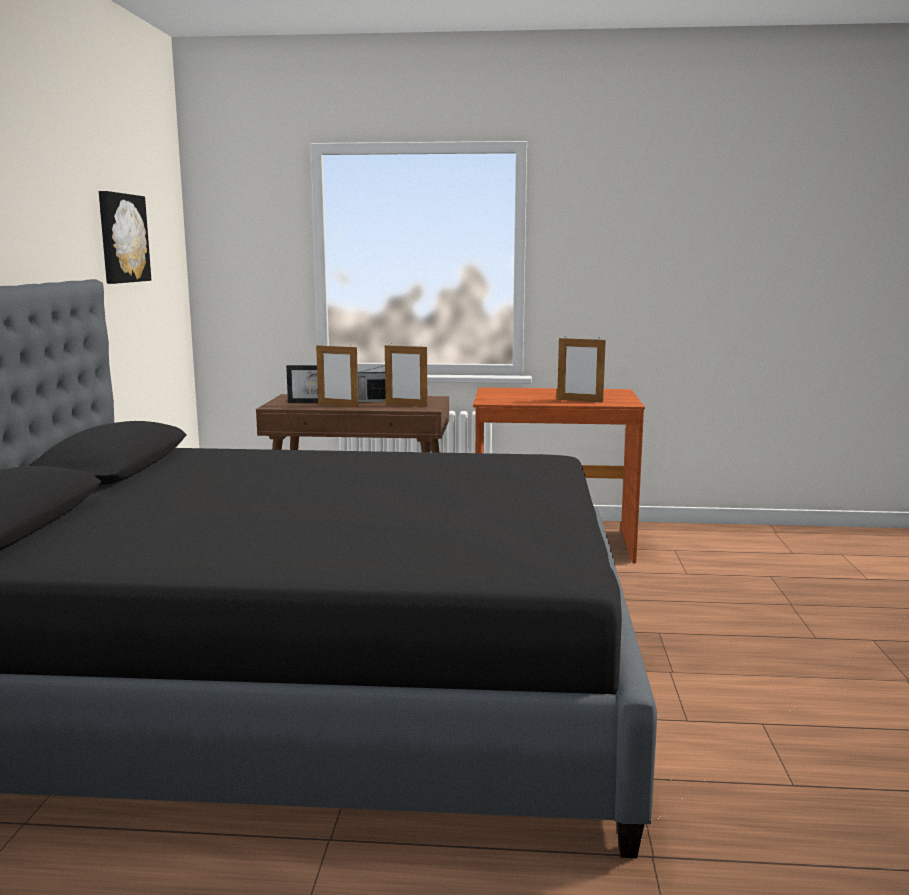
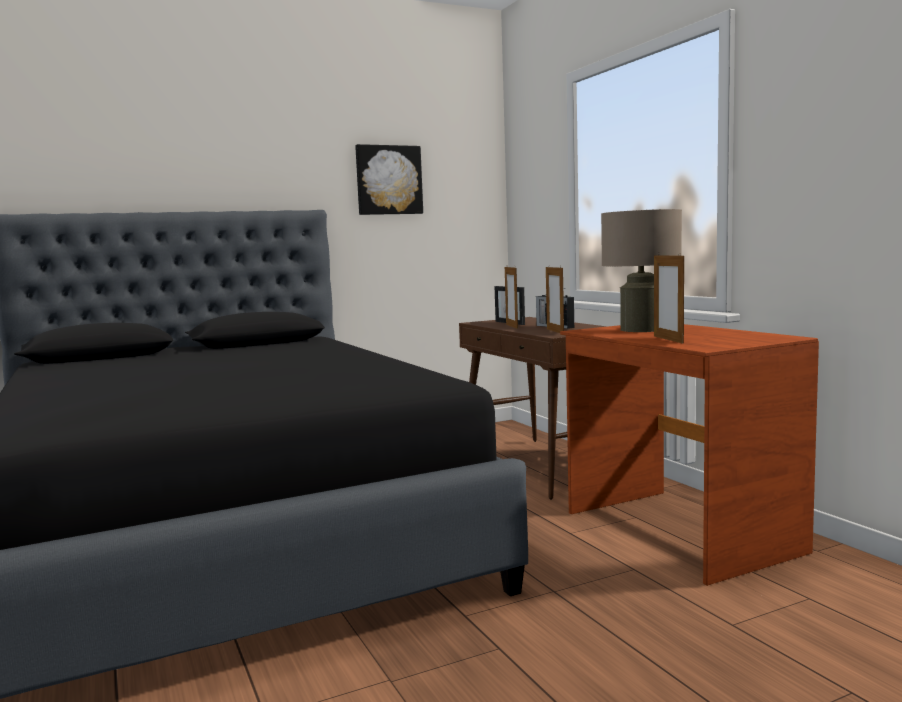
camera: 60 degrees right, 5 degrees down
(517, 395) = (641, 329): none -> beige table lamp

